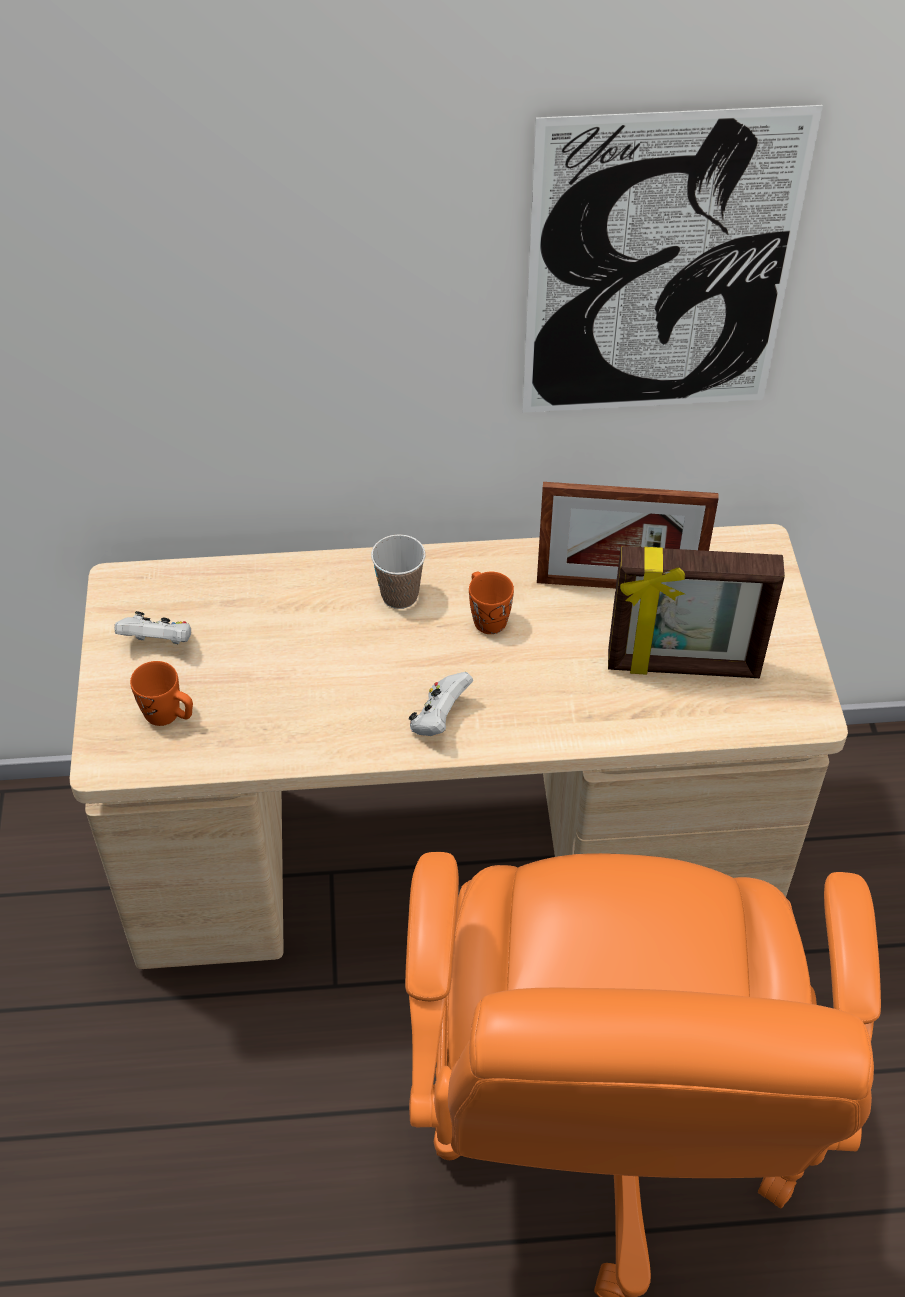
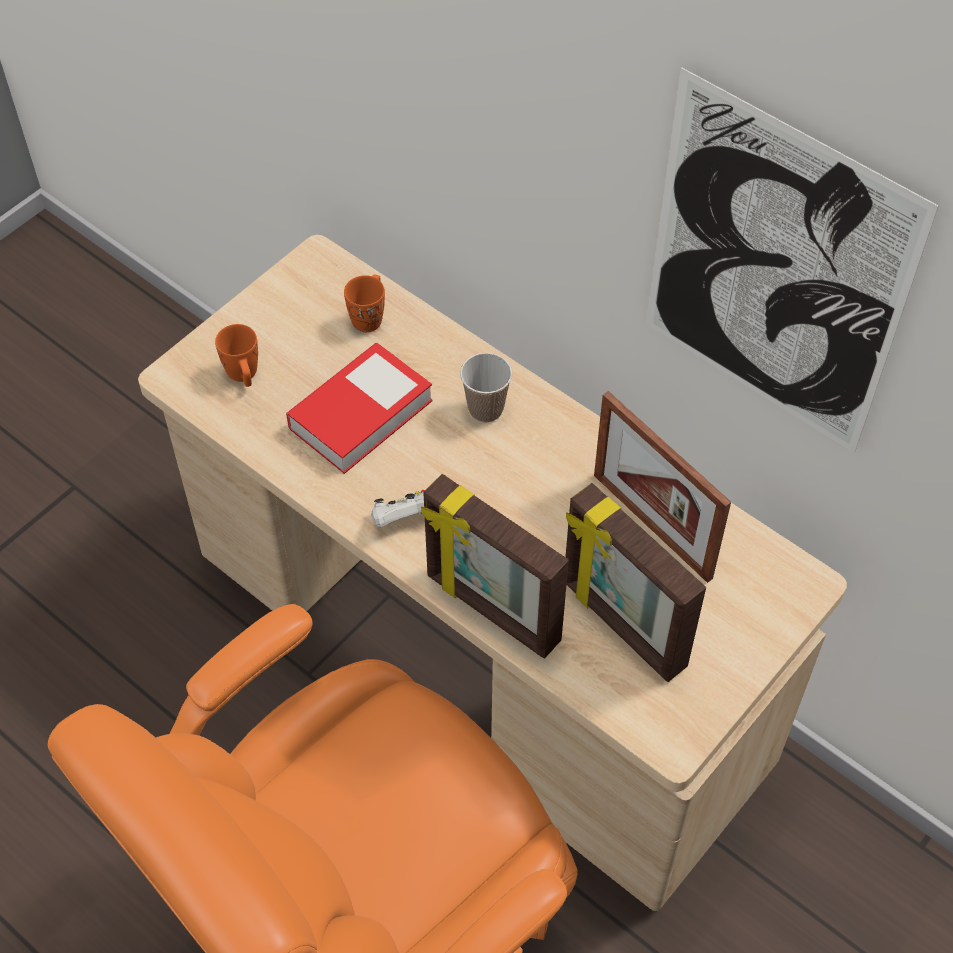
camera: 45 degrees right, 5 degrees up
(159, 643) = (294, 320): white game controller -> none
(307, 671) = (361, 414): none -> book
(486, 617) = (526, 472): orange mug -> orange mug (369, 316)
(583, 730) = (491, 610): none -> picture frame

